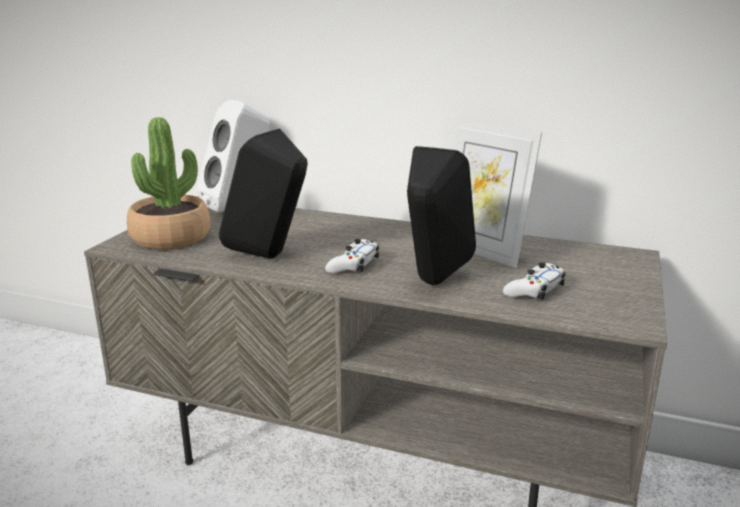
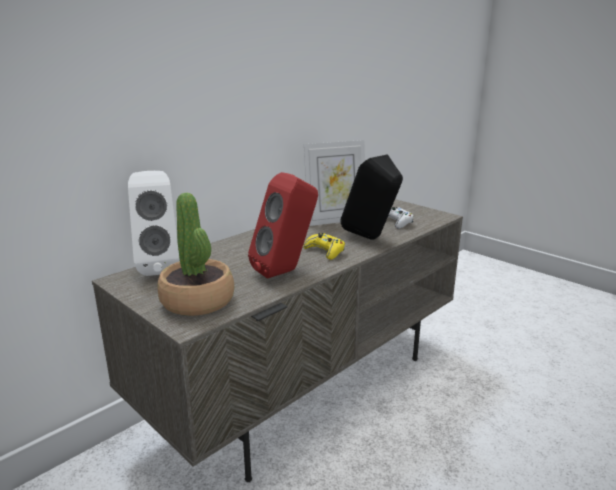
camera: 65 degrees left, 0 degrees up
(270, 257) = (286, 271): black speaker -> red speaker
(353, 265) = (325, 251): white game controller -> yellow game controller

